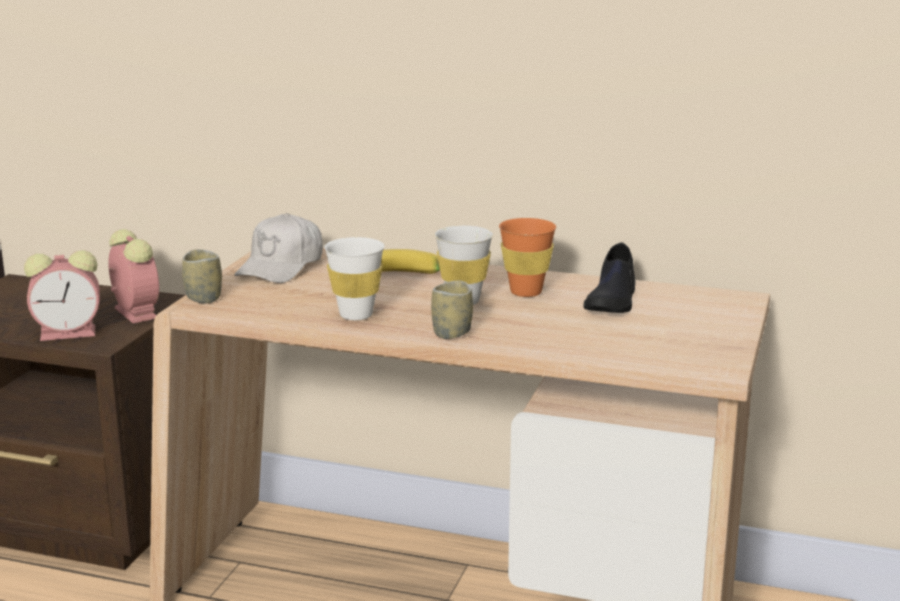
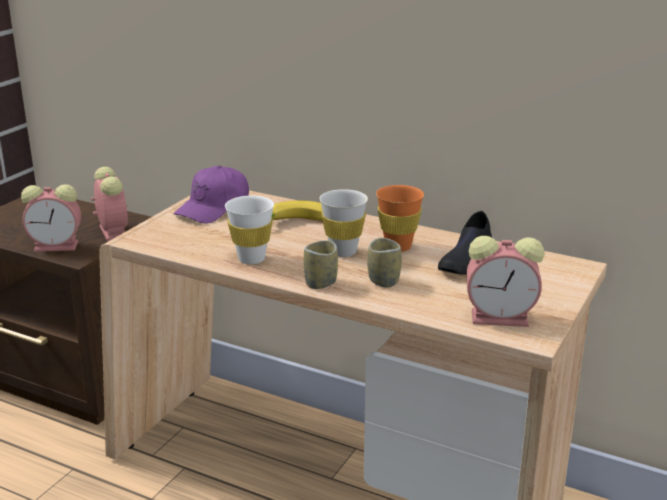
camera: 10 degrees right, 5 degrees up
(203, 298) = (141, 233): cup -> cup (383, 281)
(281, 267) = (214, 208): white cap -> purple cap
(676, 351) = (502, 318): none -> alarm clock

